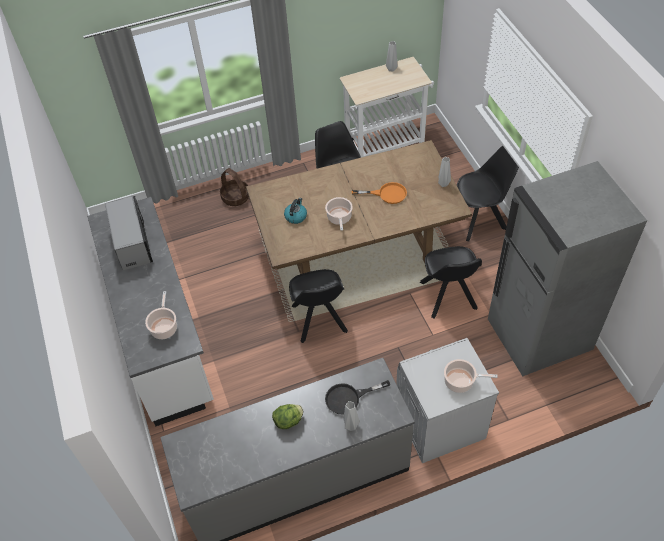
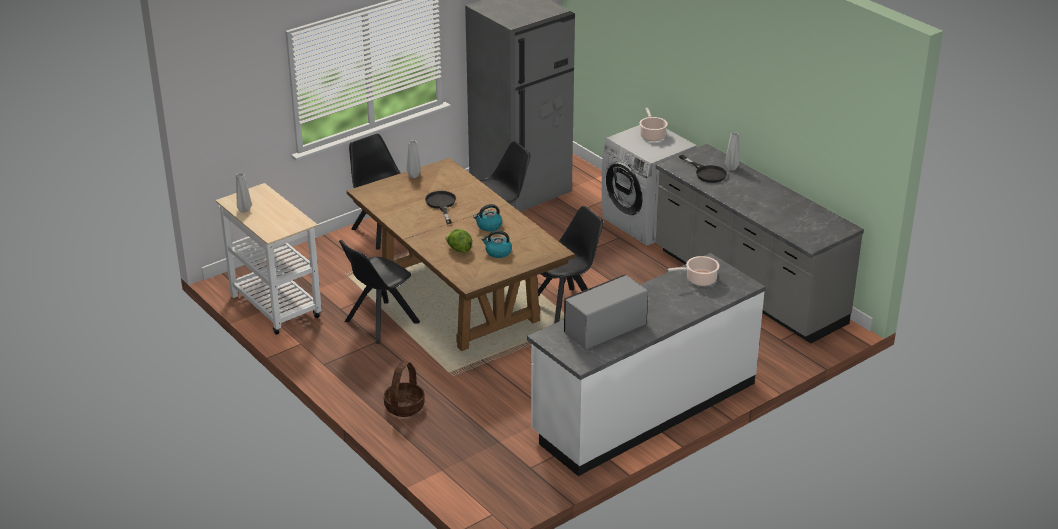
camera: 110 degrees left, 20 degrees down
(289, 421) = (748, 196): lettuce -> lettuce (459, 249)
(339, 218) = (489, 226): cooking pot -> kettle
(387, 194) = (441, 204): orange frying pan -> black frying pan

